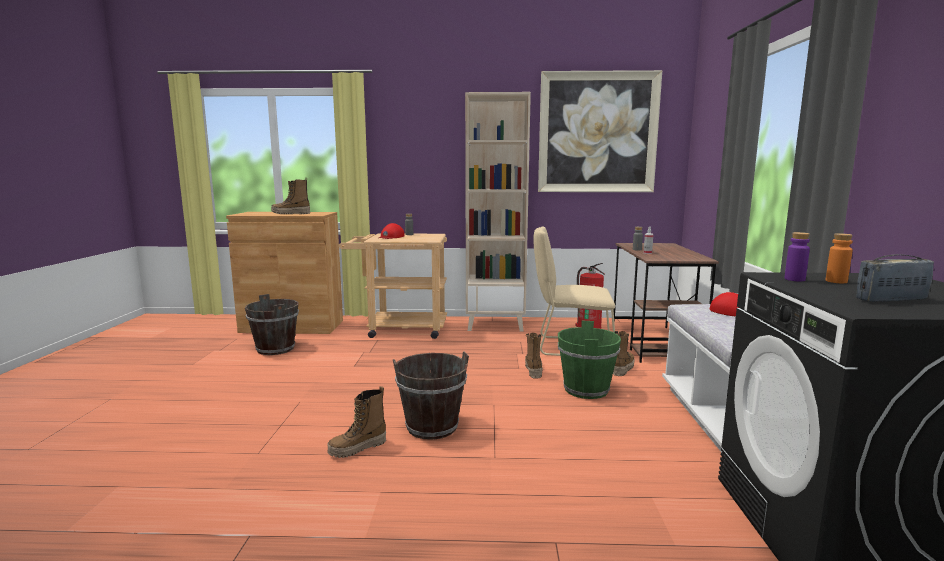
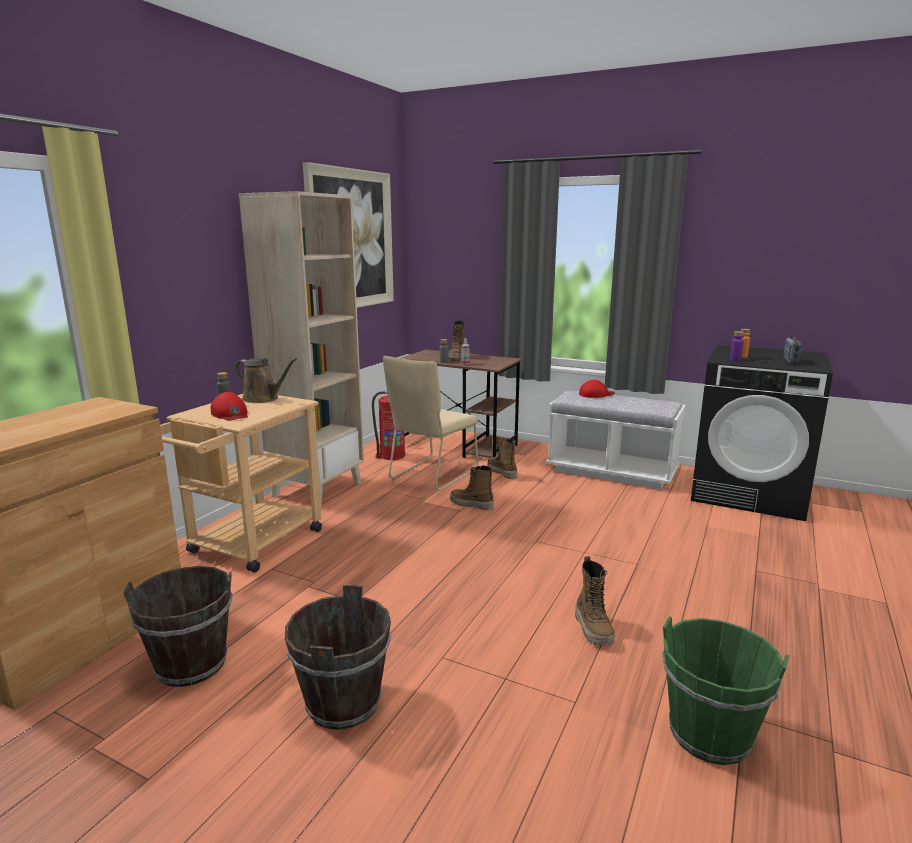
camera: 65 degrees left, 5 degrees up
(291, 214) = (71, 421): boot -> boot (456, 357)
(429, 236) = (263, 399): none -> brown watering can
(432, 426) = (565, 580): brown bucket -> brown bucket (342, 703)
(585, 389) = (533, 497): green bucket -> green bucket (709, 735)

